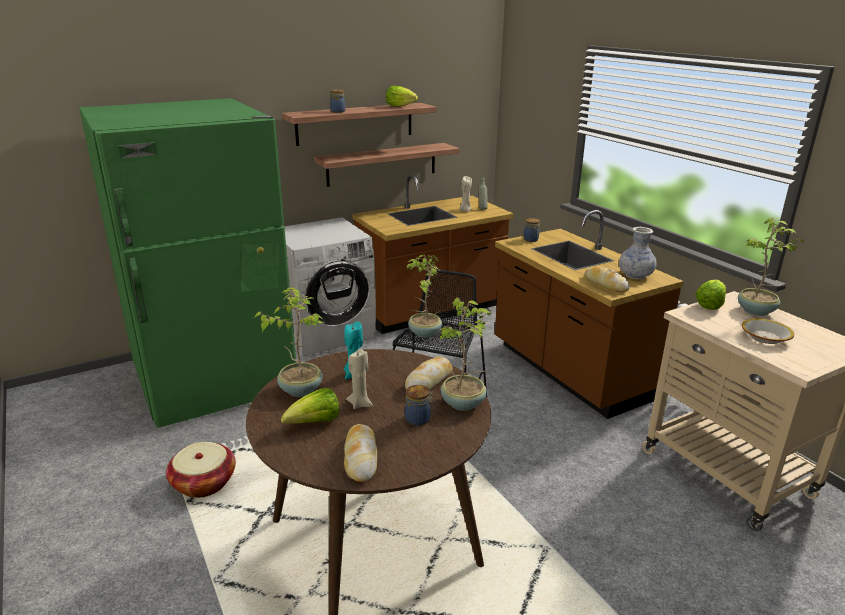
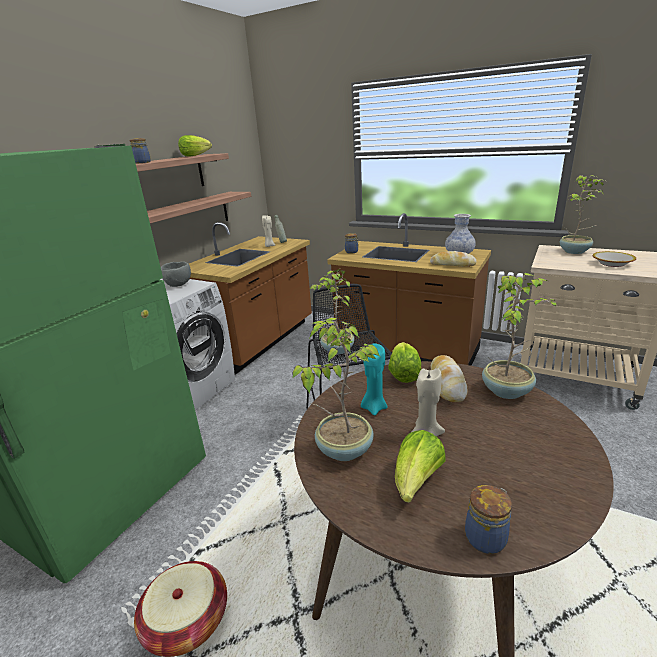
camera: 30 degrees left, 0 degrees up
(342, 230) = (178, 284): none -> grey bowl
(361, 457) = (522, 497): bread -> none
(419, 419) = (500, 424): jar -> jar (486, 537)
(709, 305) = (545, 256): lettuce -> lettuce (404, 375)

